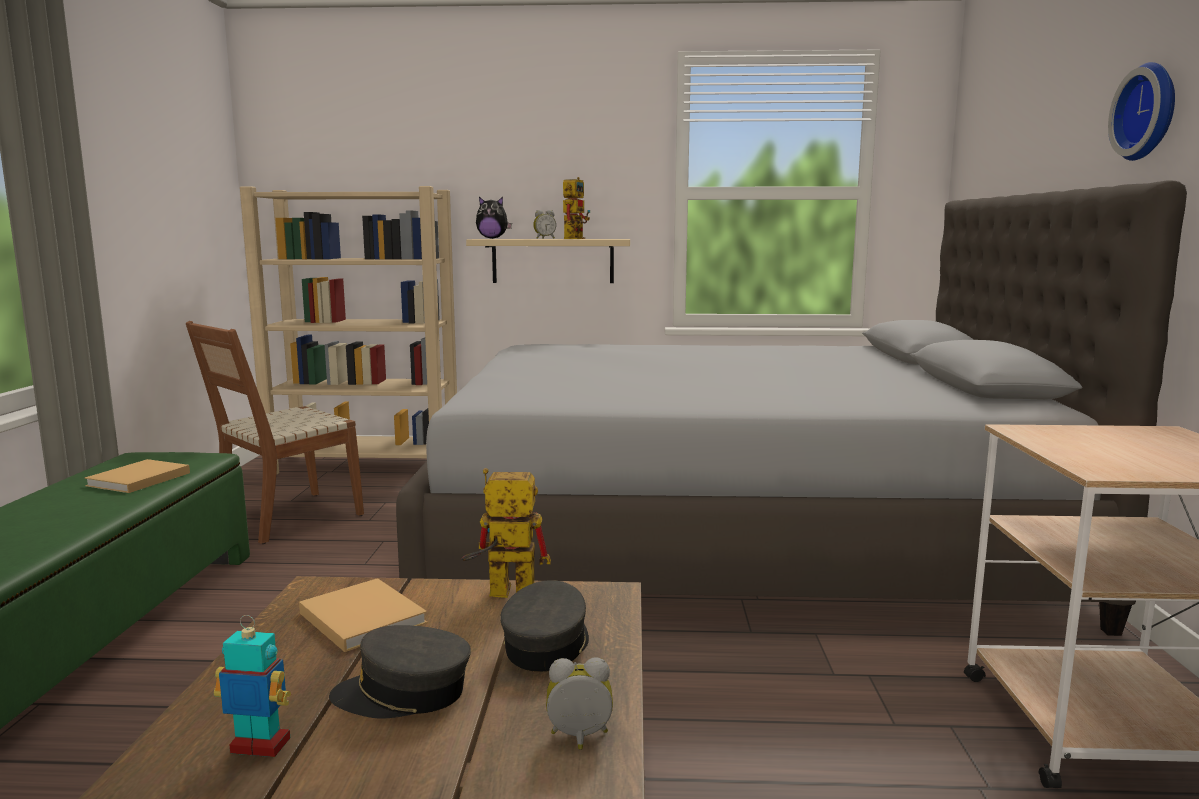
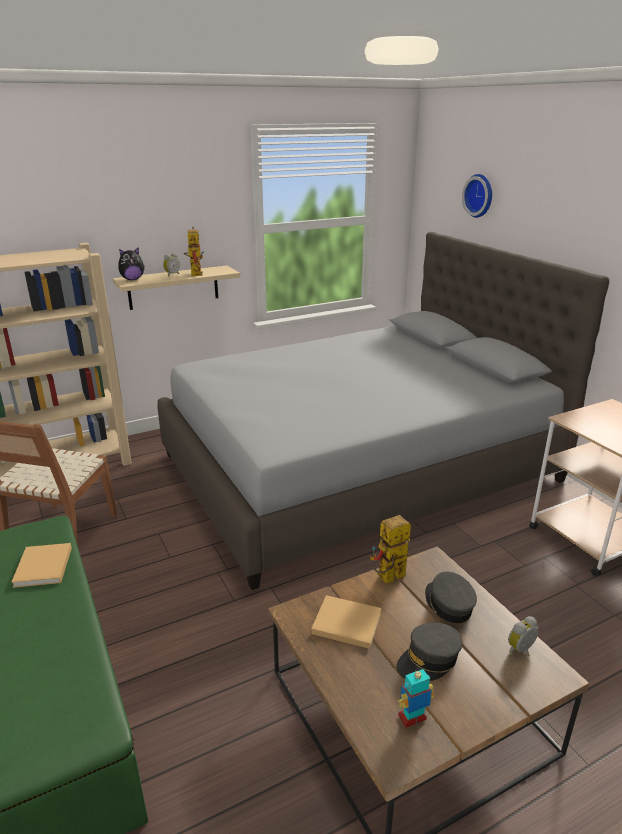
camera: 30 degrees left, 15 degrees up
(1149, 112) = (578, 224): wall clock -> wall clock (480, 195)

